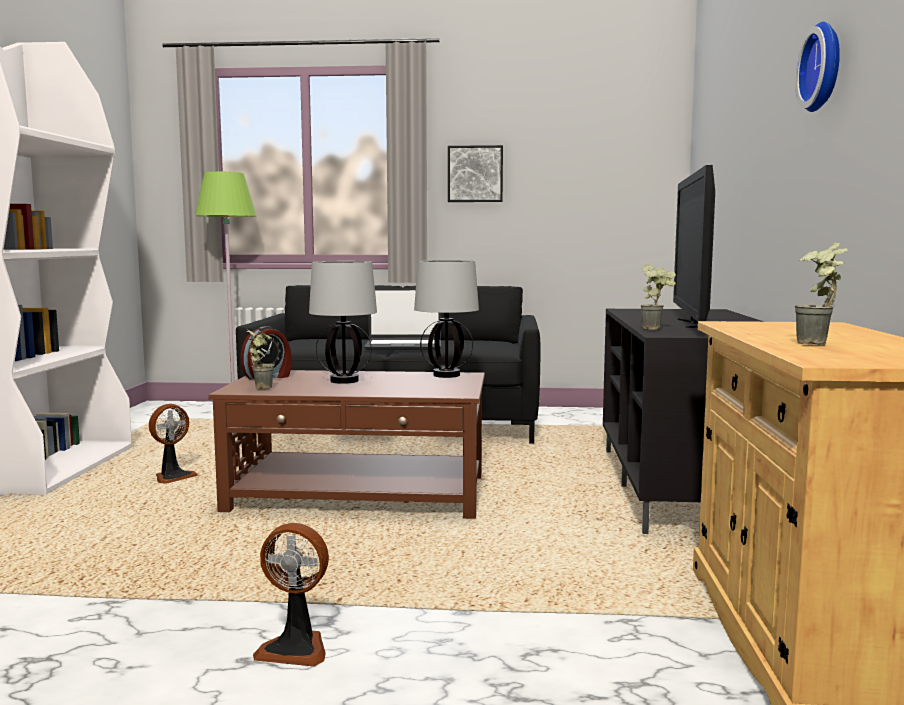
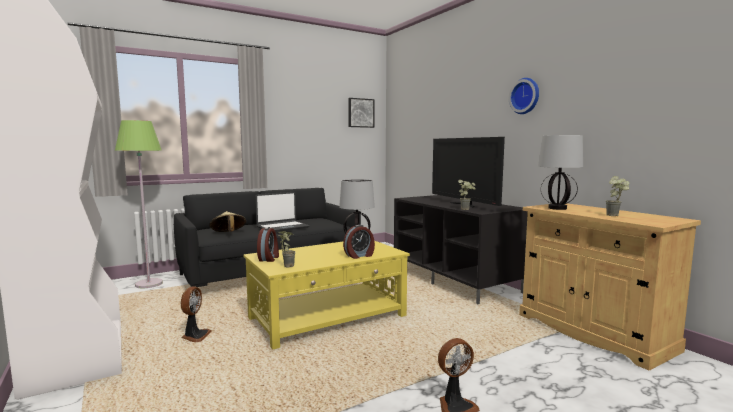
camera: 35 degrees left, 0 degrees up
(310, 346) = (228, 234): none -> beige hat
(344, 380) = (318, 253): table lamp -> table lamp (557, 208)
(360, 494) = (328, 317): brown coffee table -> yellow coffee table
(391, 390) = (359, 256): none -> alarm clock
(475, 174) = (287, 125): picture -> picture (360, 113)

